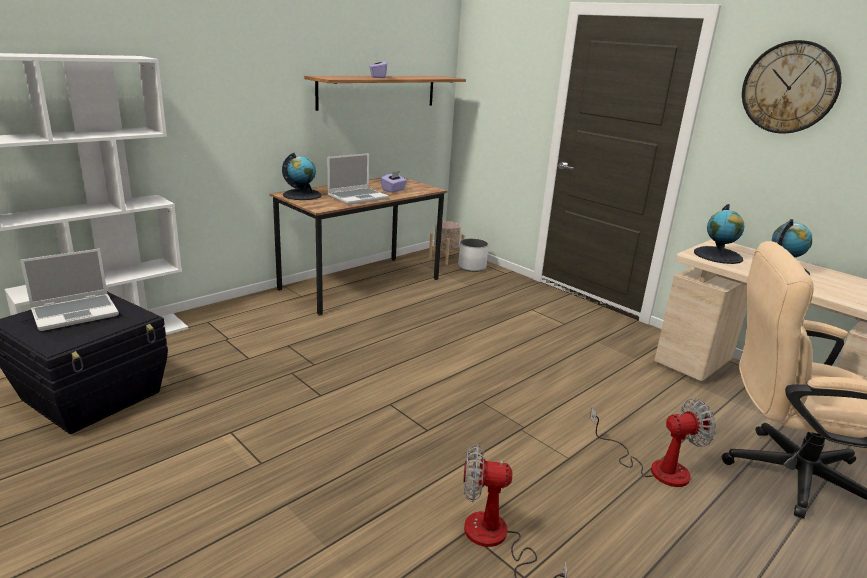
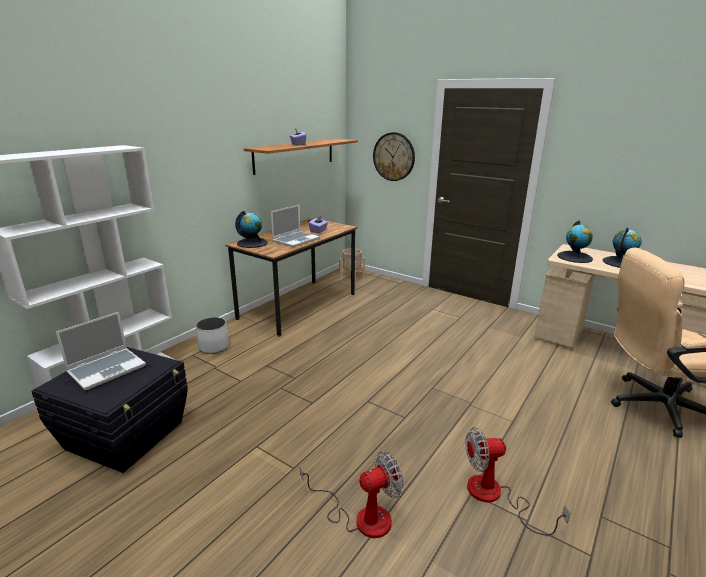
camera: 10 degrees left, 0 degrees up
(472, 267) = (374, 281): white planter -> white planter (214, 347)
(655, 467) = (572, 417): fan -> fan (361, 516)
(789, 87) = (610, 135): wall clock -> wall clock (394, 156)

